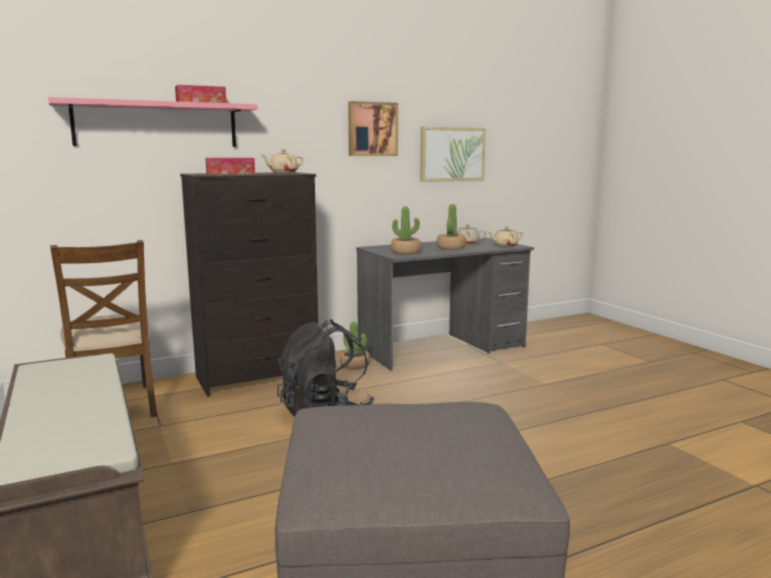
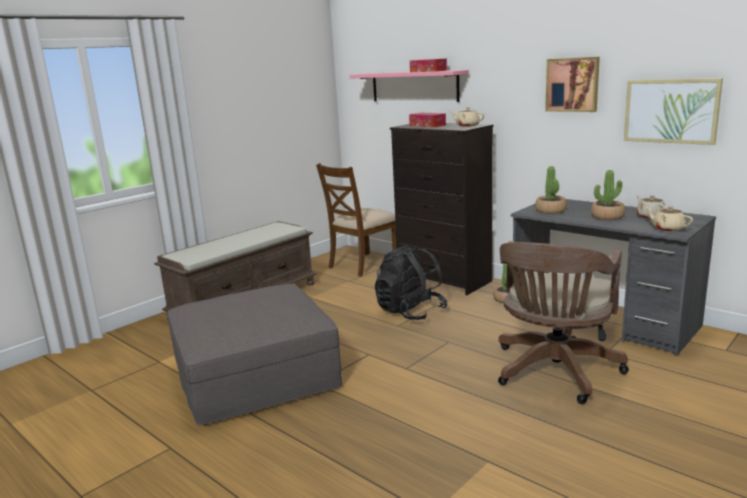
camera: 70 degrees right, 5 degrees up
(526, 385) = (554, 373): none -> brown office chair

